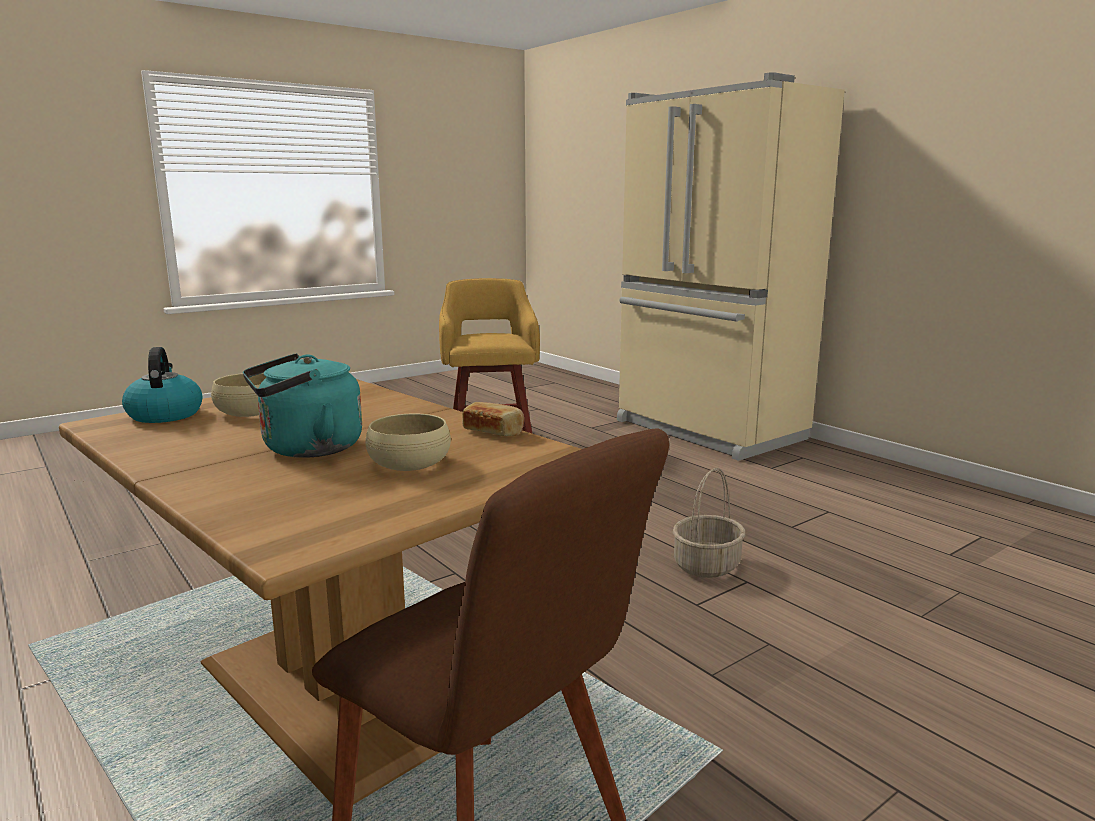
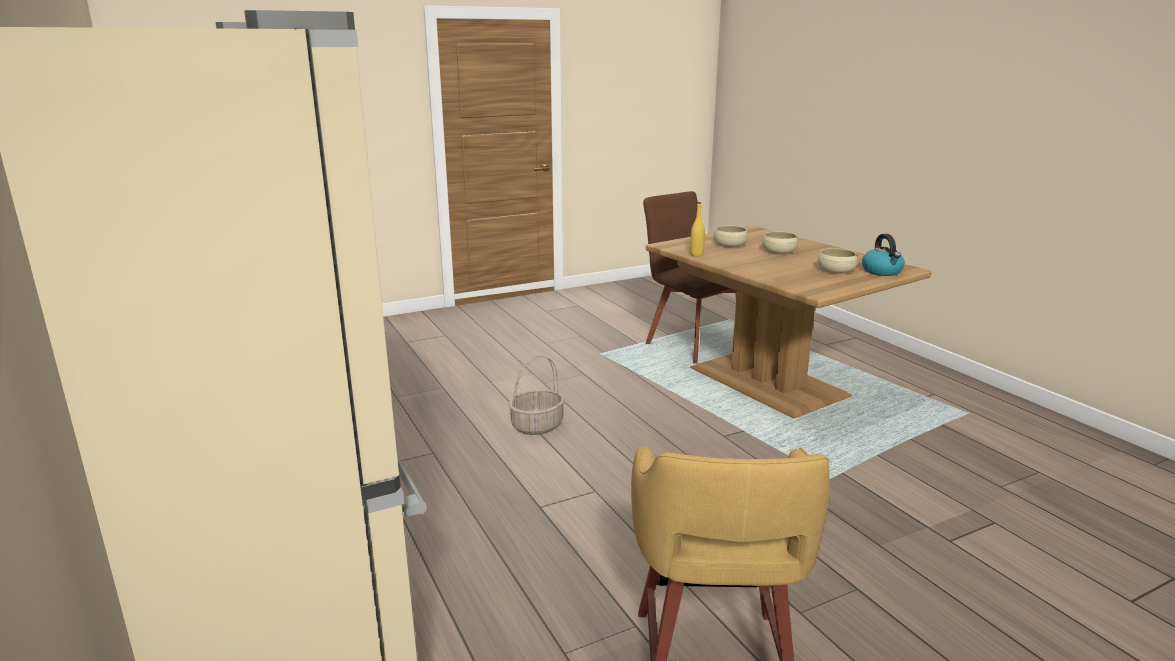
camera: 170 degrees left, 5 degrees up
(306, 449) = (779, 252): turquoise kettle -> beige bowl
(494, 432) = (696, 255): bread -> yellow bottle

